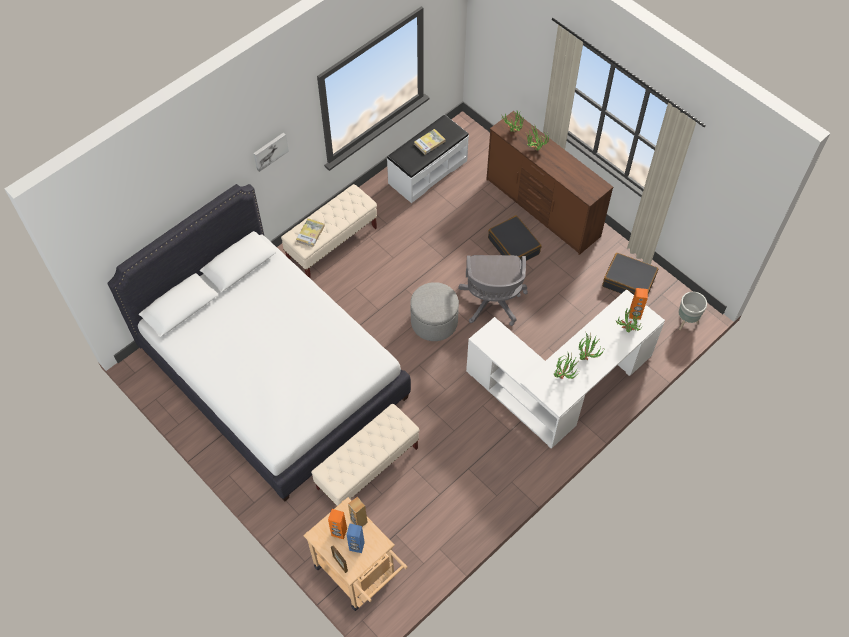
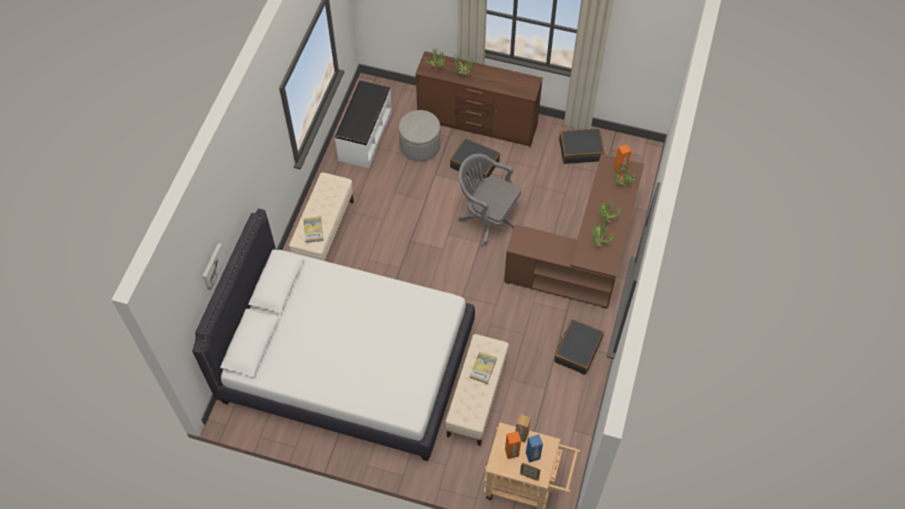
camera: 30 degrees left, 0 degrees up
(270, 151) = (263, 171): picture -> picture (212, 266)
(429, 142) = (363, 109): book -> book (483, 368)
(434, 322) = (451, 255): grey ottoman -> grey ottoman (420, 146)
(492, 303) = (488, 218): grey office chair -> grey office chair turned 150 degrees clockwise
(495, 474) = (577, 350): none -> black suitcase
(562, 386) = (583, 256): white desk -> brown desk
(686, 322) = (642, 161): grey planter -> none

